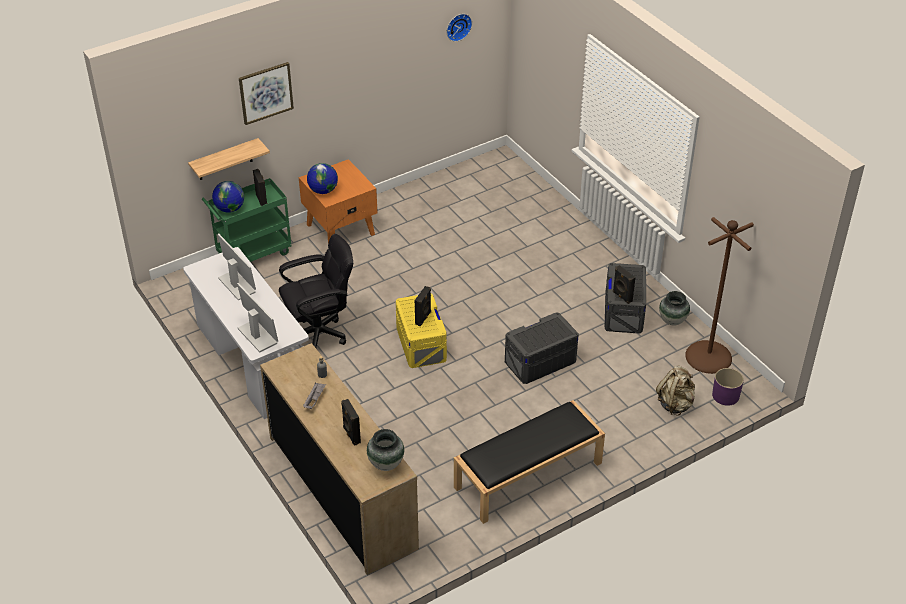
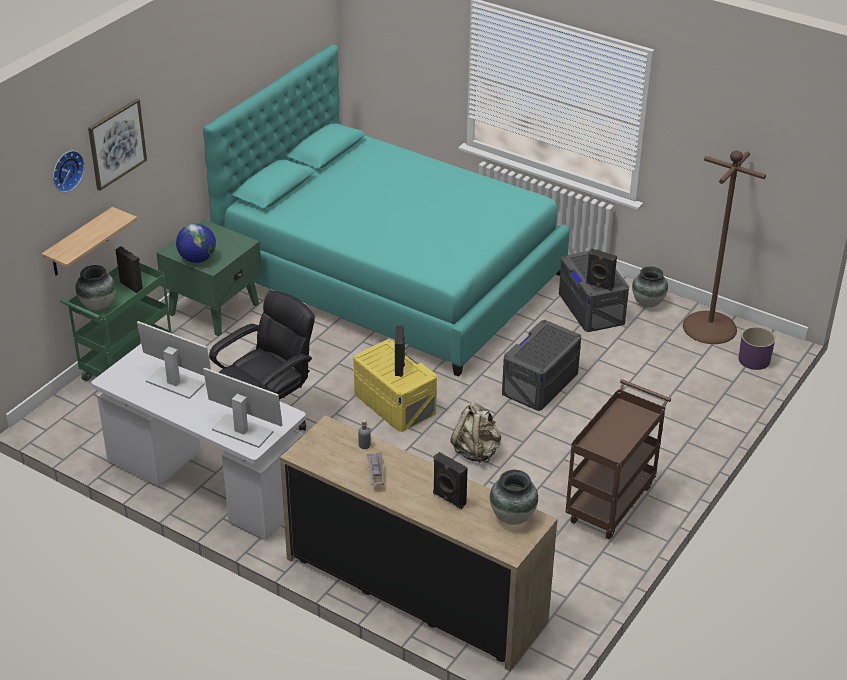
camera: 25 degrees left, 5 degrees down
(229, 209) = (98, 305): globe -> vase
(341, 229) = (214, 308): orange nightstand -> green nightstand
(457, 26) = (294, 30): wall clock -> wall clock (66, 170)
(486, 238) = (390, 274): none -> turquoise bed
(527, 476) = (611, 504): black bench -> brown cart
(675, 404) = (711, 383): beige backpack -> beige backpack (476, 451)

